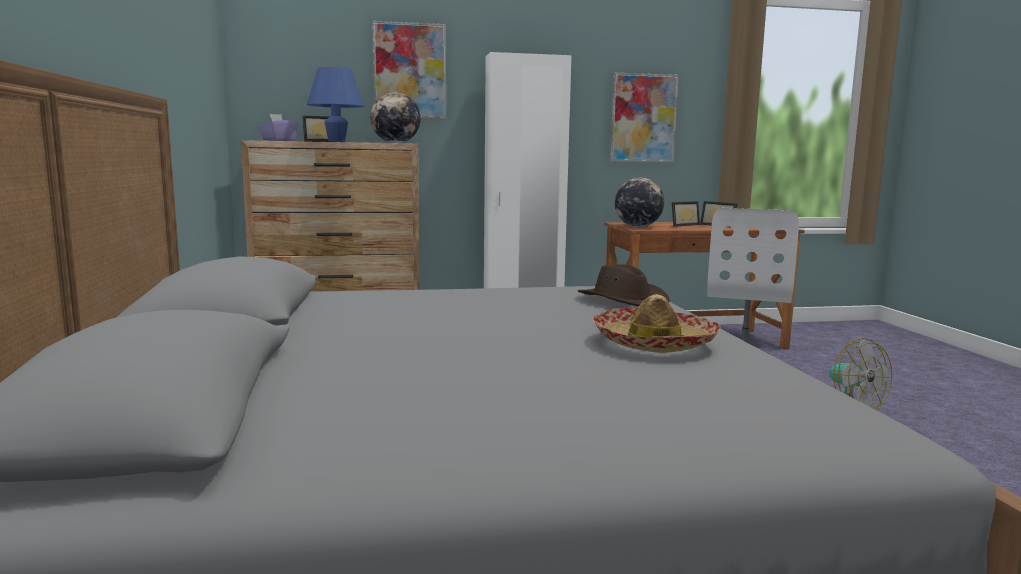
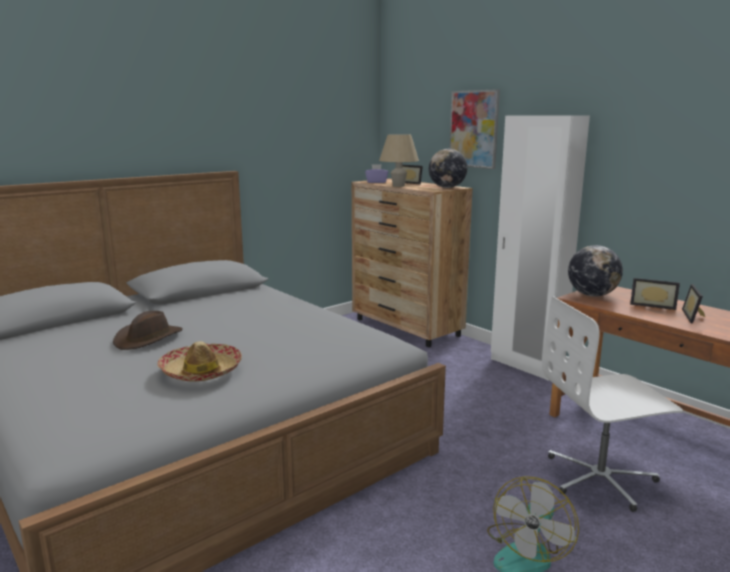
camera: 60 degrees right, 5 degrees up
(336, 141) = (398, 186): blue table lamp -> beige table lamp
(623, 300) = (322, 347): brown hat -> brown hat (148, 338)
(643, 118) = (676, 177): picture -> none

